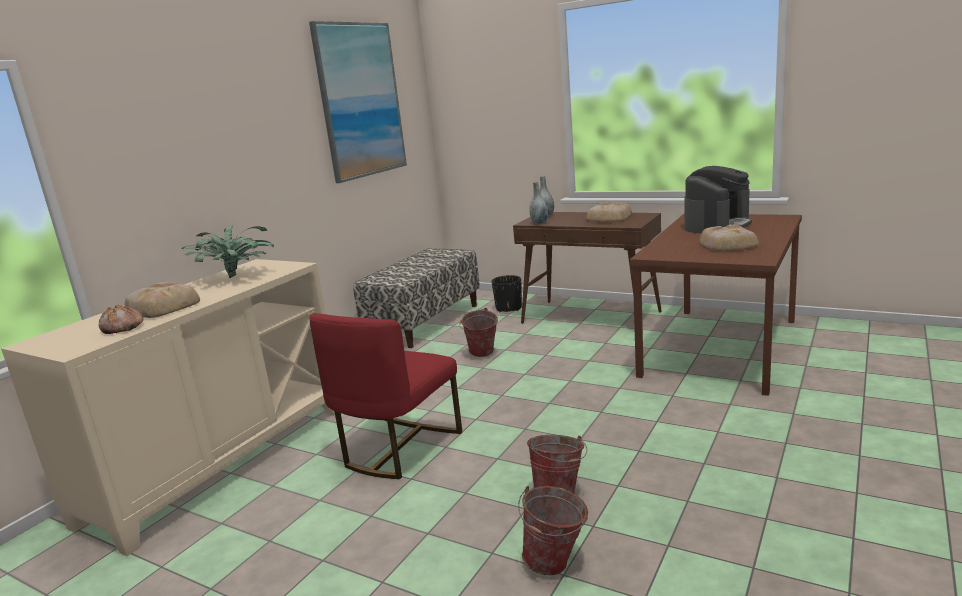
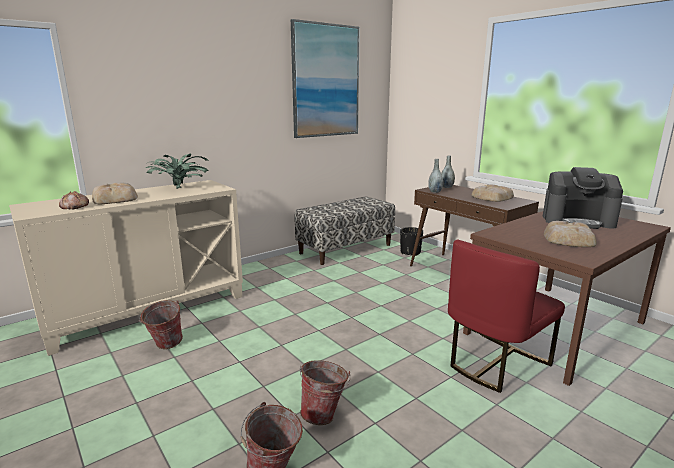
camera: 20 degrees right, 0 degrees up
(398, 448) = (251, 335): red chair -> red chair (494, 363)
(481, 354) = (363, 282): bucket -> bucket (164, 346)
(717, 225) = (578, 220): coffee machine -> coffee machine turned 45 degrees clockwise

